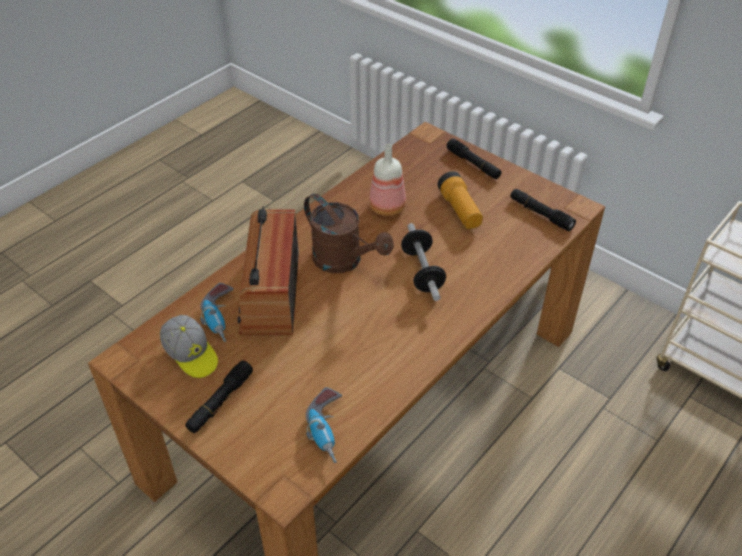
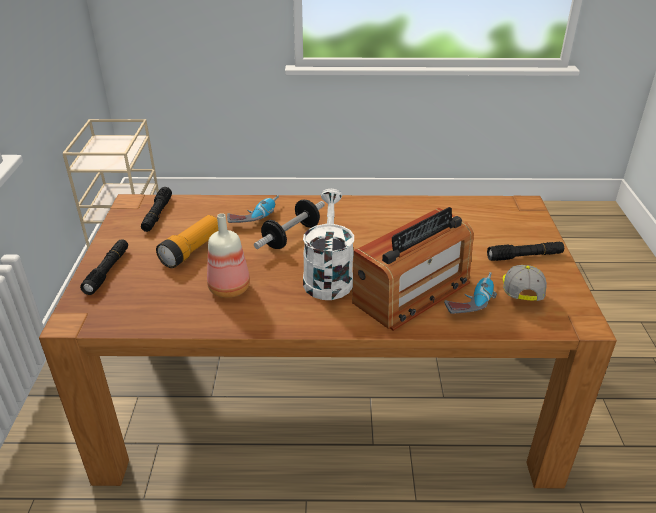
camera: 130 degrees left, 10 degrees down
(329, 430) = (470, 209): power drill -> power drill (255, 216)
(344, 261) = (328, 276): brown watering can -> white watering can

